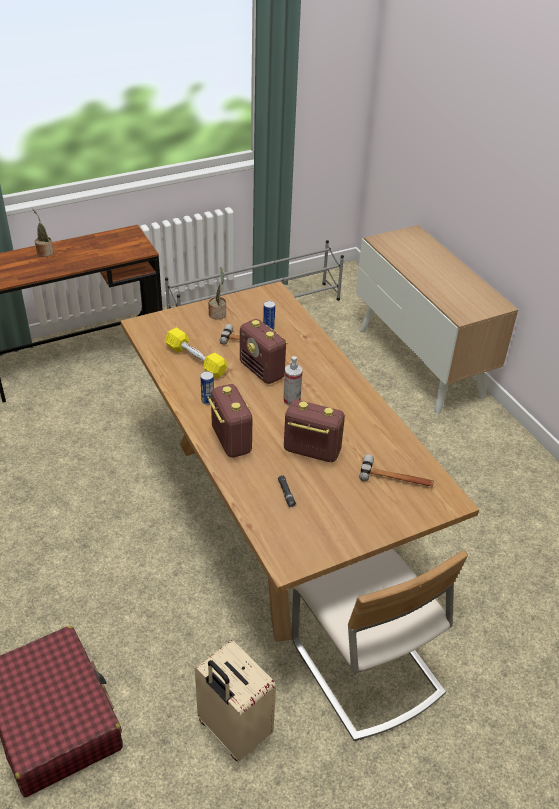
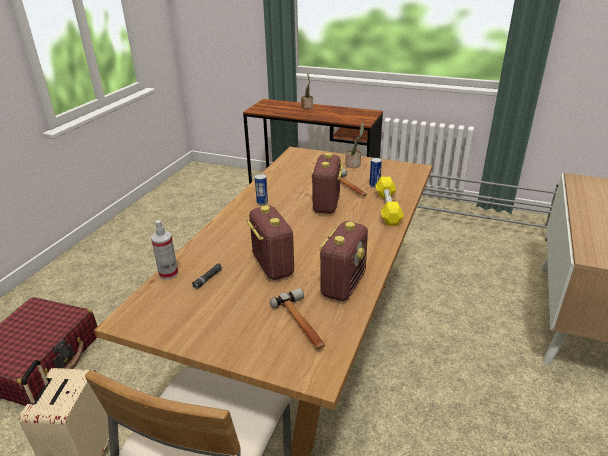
camera: 50 degrees right, 10 degrees down
(196, 360) = (295, 180): yellow dumbbell -> yellow dumbbell (388, 208)
(231, 440) = (235, 229): radio -> radio (343, 284)
(291, 400) = (315, 230): spray bottle -> spray bottle (168, 273)

